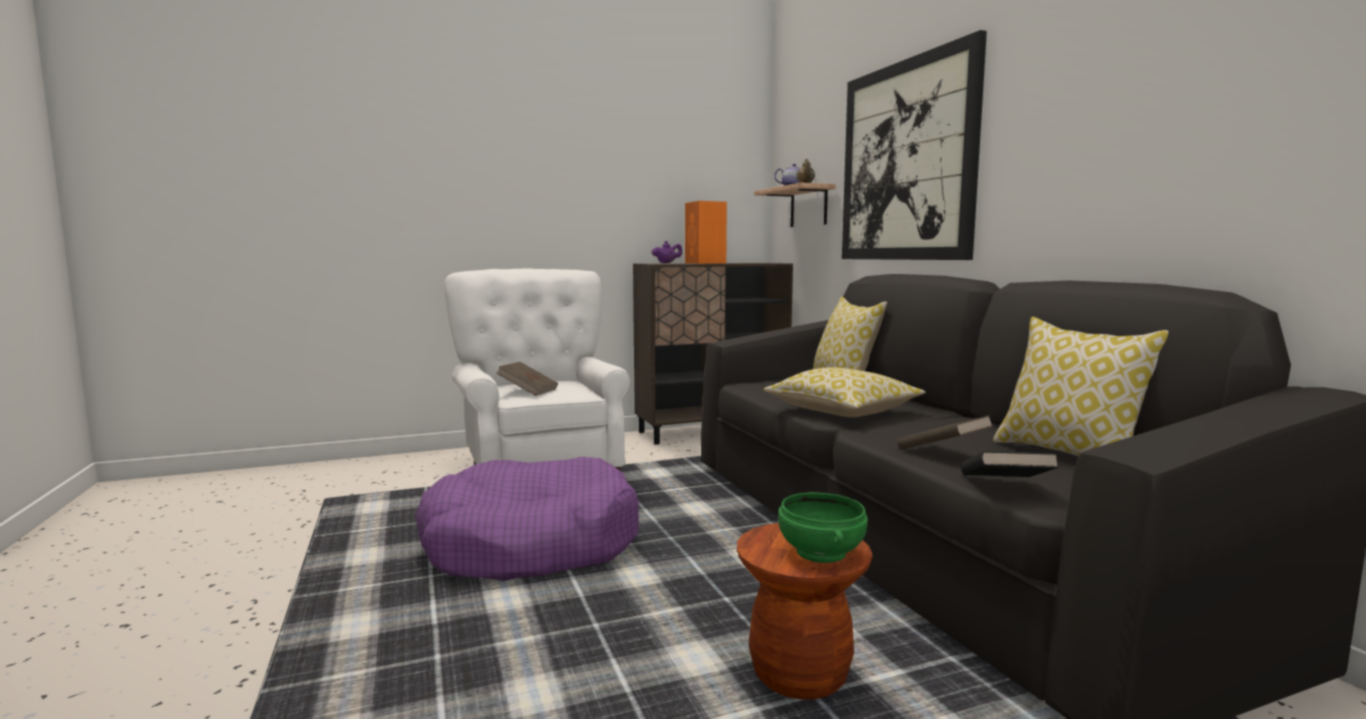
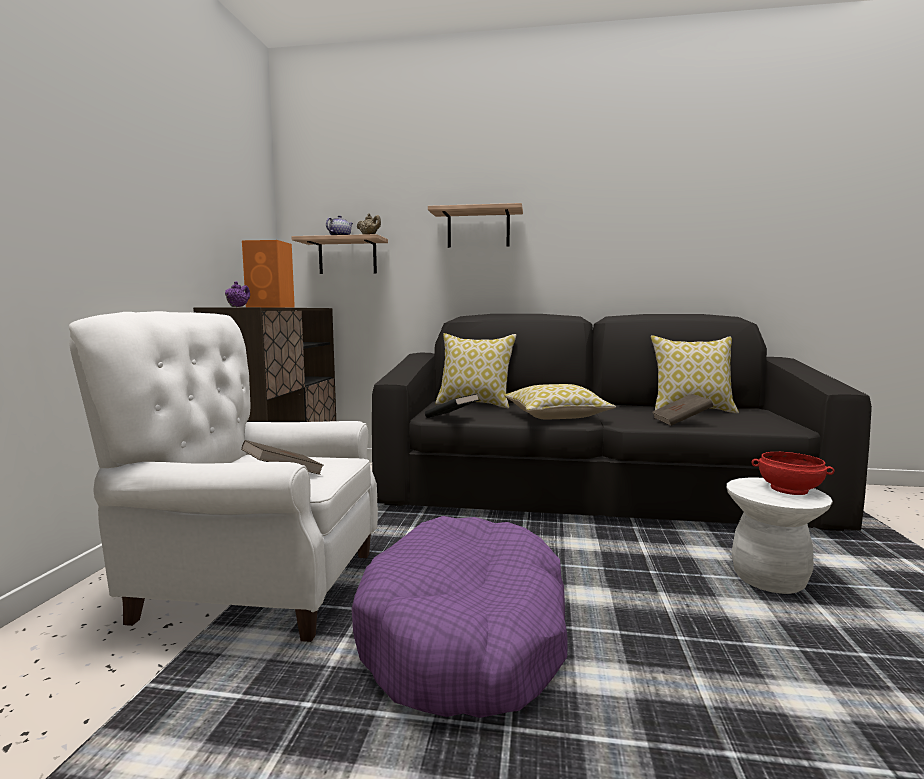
camera: 60 degrees left, 0 degrees up
(799, 675) = (769, 580): brown stool -> white stool
(819, 552) = (789, 490): green bowl -> red bowl
(906, 161) = (478, 229): picture -> shelf
(1004, 487) = (757, 427): black book -> black book (451, 417)

